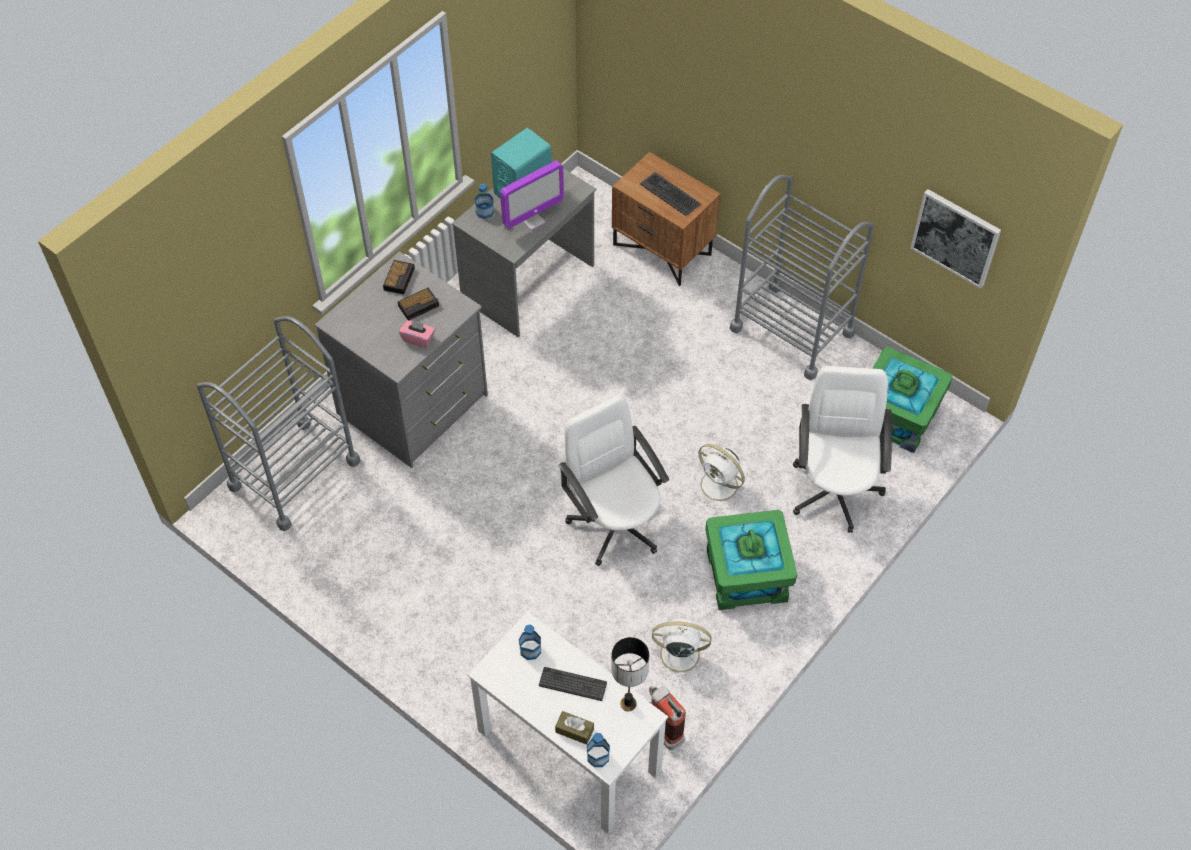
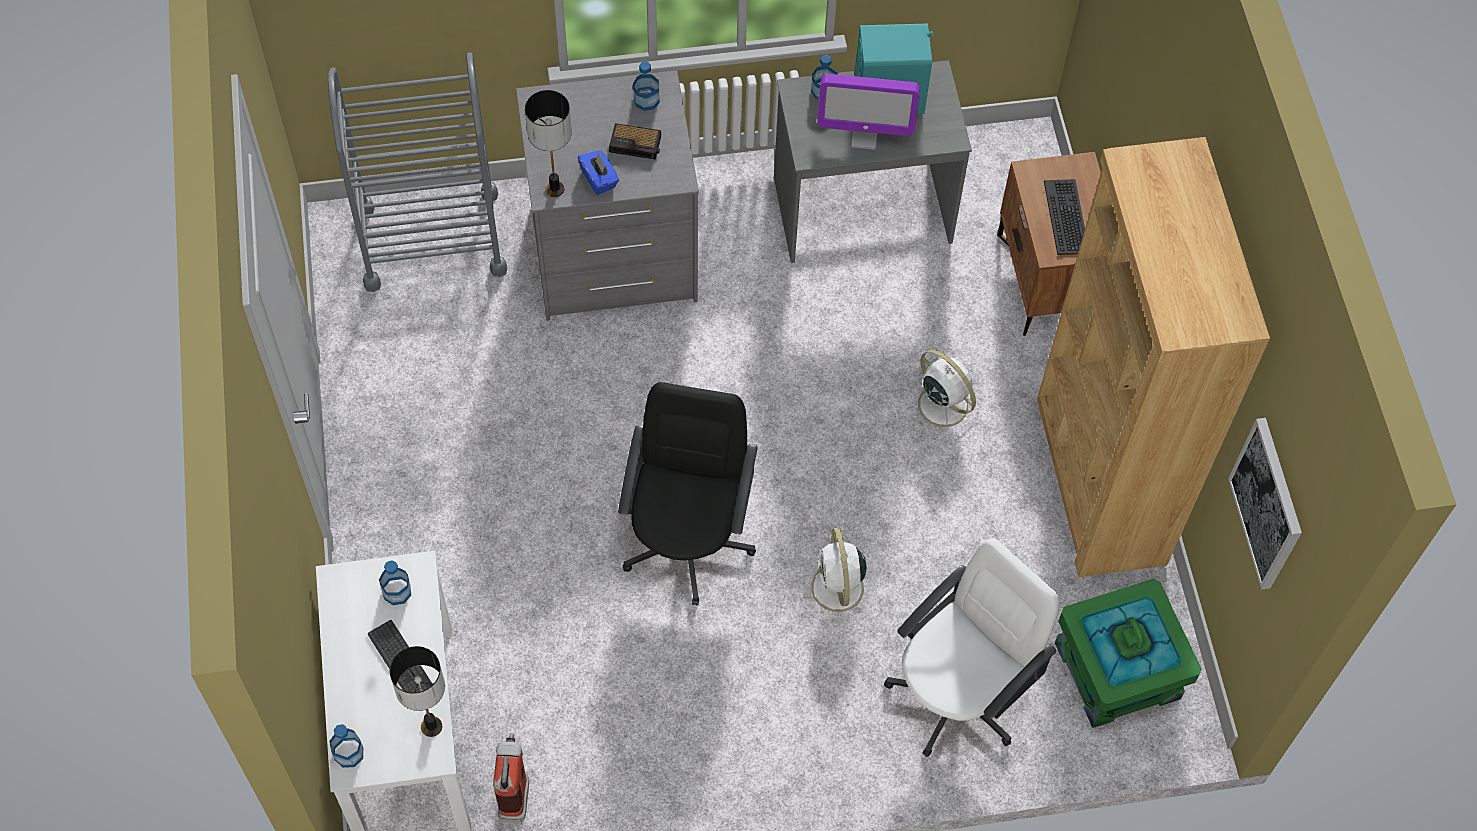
camera: 40 degrees right, 5 degrees up
(398, 362) = (555, 189): none -> table lamp
(399, 278) = (646, 100): alarm clock -> bottle
(418, 339) = (599, 179): pink tissue box -> blue tissue box
(574, 730) = (354, 708): brown tissue box -> none
(615, 523) = (688, 541): white office chair -> black office chair
(677, 654) = (610, 729): white fan -> white fan (941, 403)
(746, 575) = (764, 707): green storage box -> none
(792, 331) = (1098, 481): grey cart -> brown bookcase

